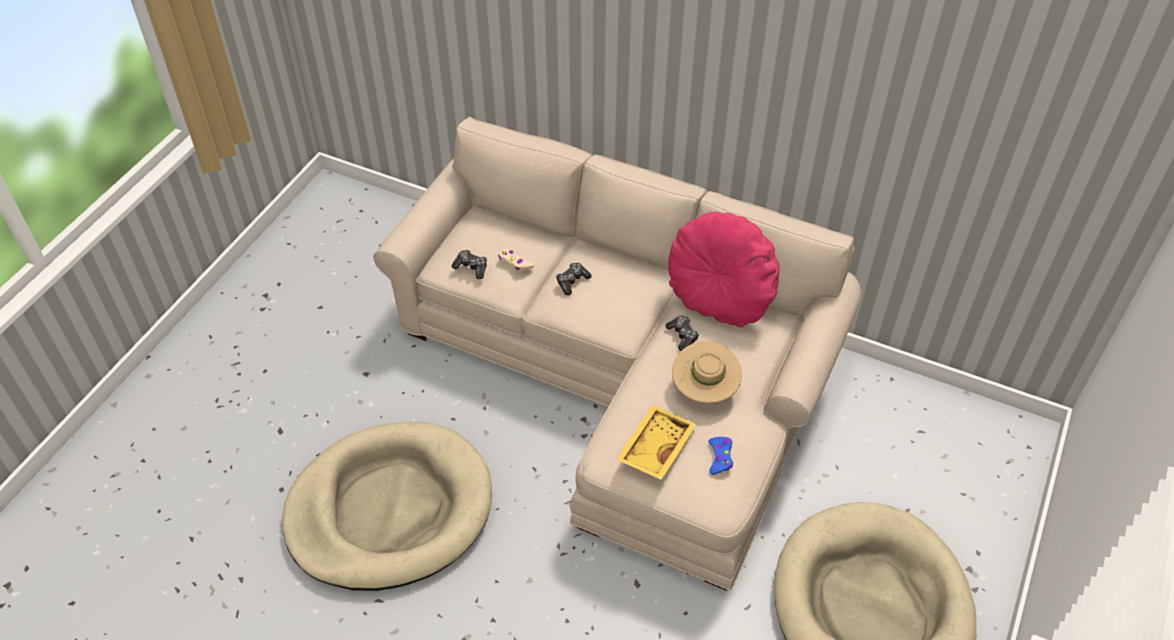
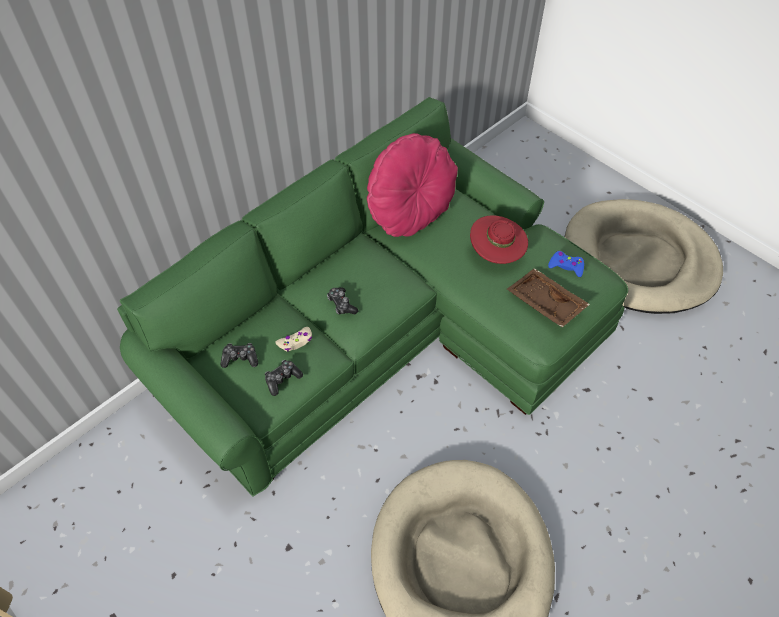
camera: 70 degrees left, 5 degrees up
(627, 375) = (385, 331): beige sofa -> green sofa
(654, 448) = (544, 304): yellow tray -> brown tray
(682, 336) = (436, 249): game controller -> game controller (240, 358)
(704, 389) = (496, 254): beige hat -> red hat

